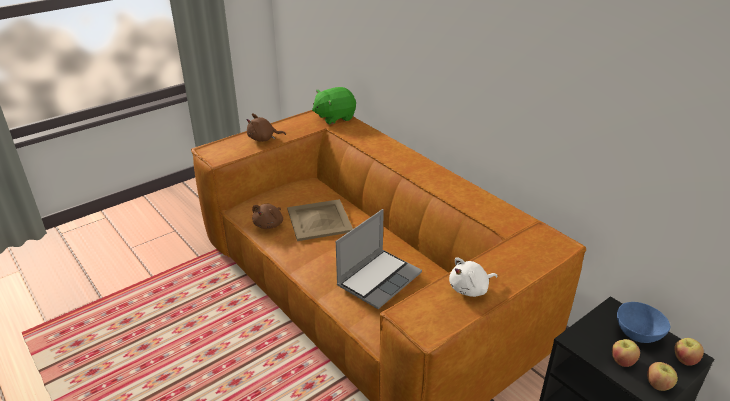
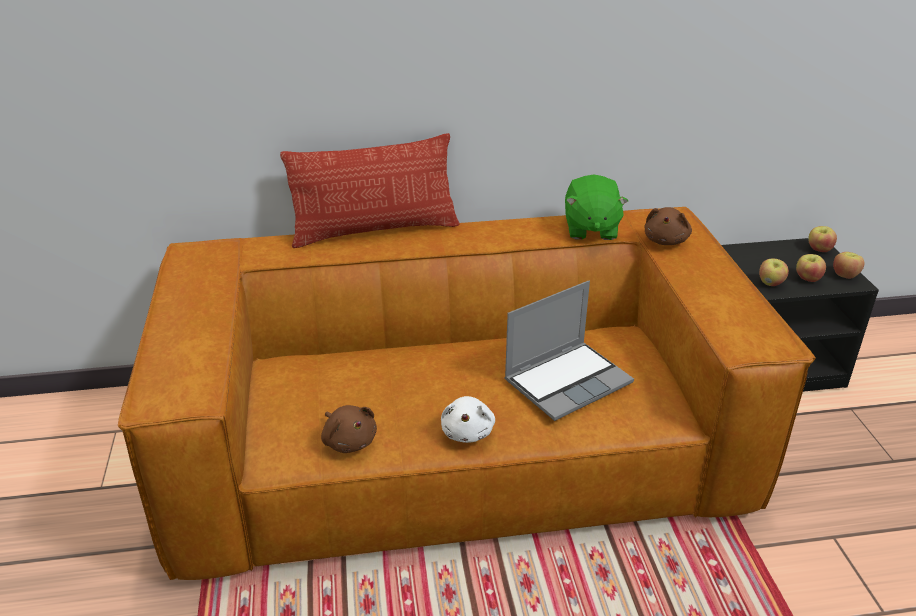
camera: 60 degrees left, 0 degrees up
(263, 139) = (196, 335): brown plush toy -> brown plush toy (666, 240)
(320, 220) = (391, 386): beige tray -> none
(334, 117) = (217, 253): green plush toy -> green plush toy (590, 229)
(379, 279) = (568, 381): laptop -> laptop turned 75 degrees clockwise
(403, 147) = (375, 231): none -> pillow
(470, 289) = (720, 293): white plush toy -> white plush toy (468, 431)
(587, 340) = (771, 283): none -> apple
(637, 335) = (777, 256): blue bowl -> none

